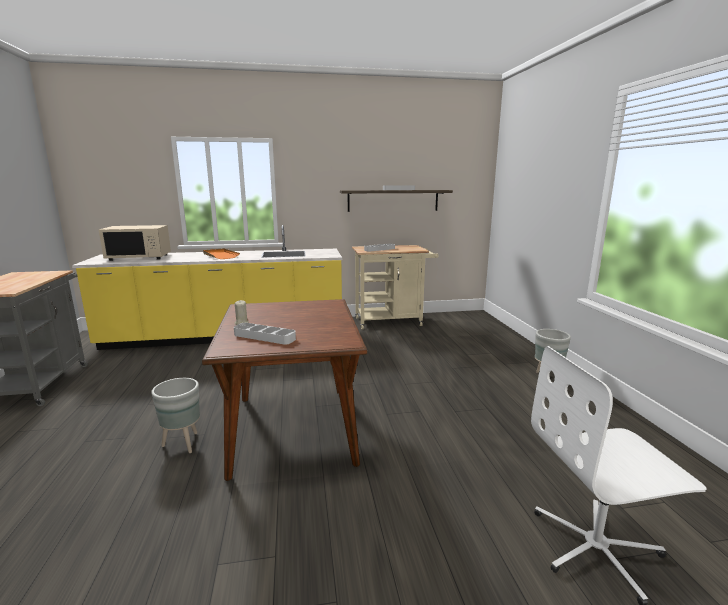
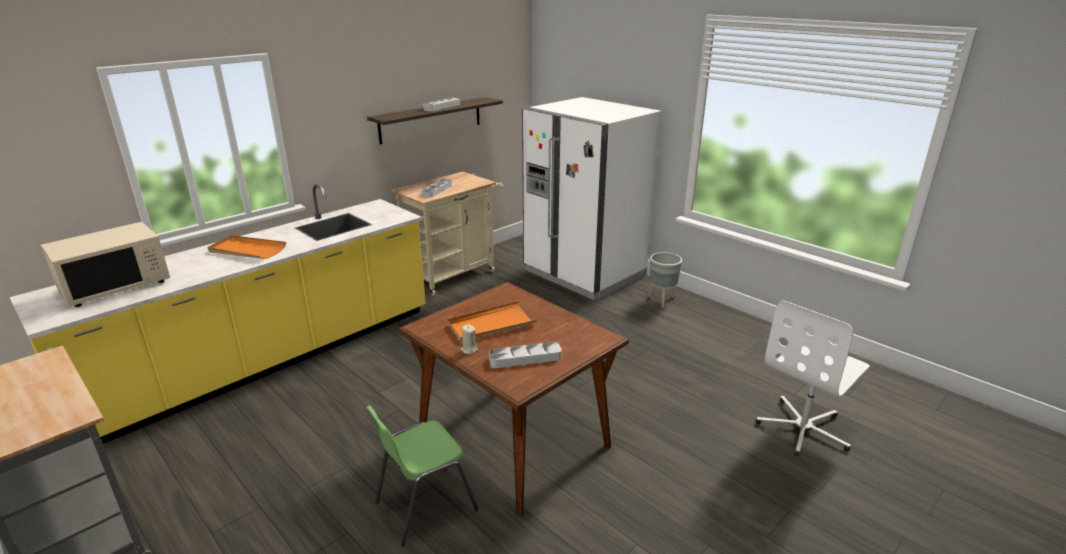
camera: 35 degrees left, 10 degrees up
(183, 443) = (424, 506): grey planter -> green chair
(283, 315) = (491, 325): none -> orange tray
(494, 343) = (584, 273): none -> white fridge

